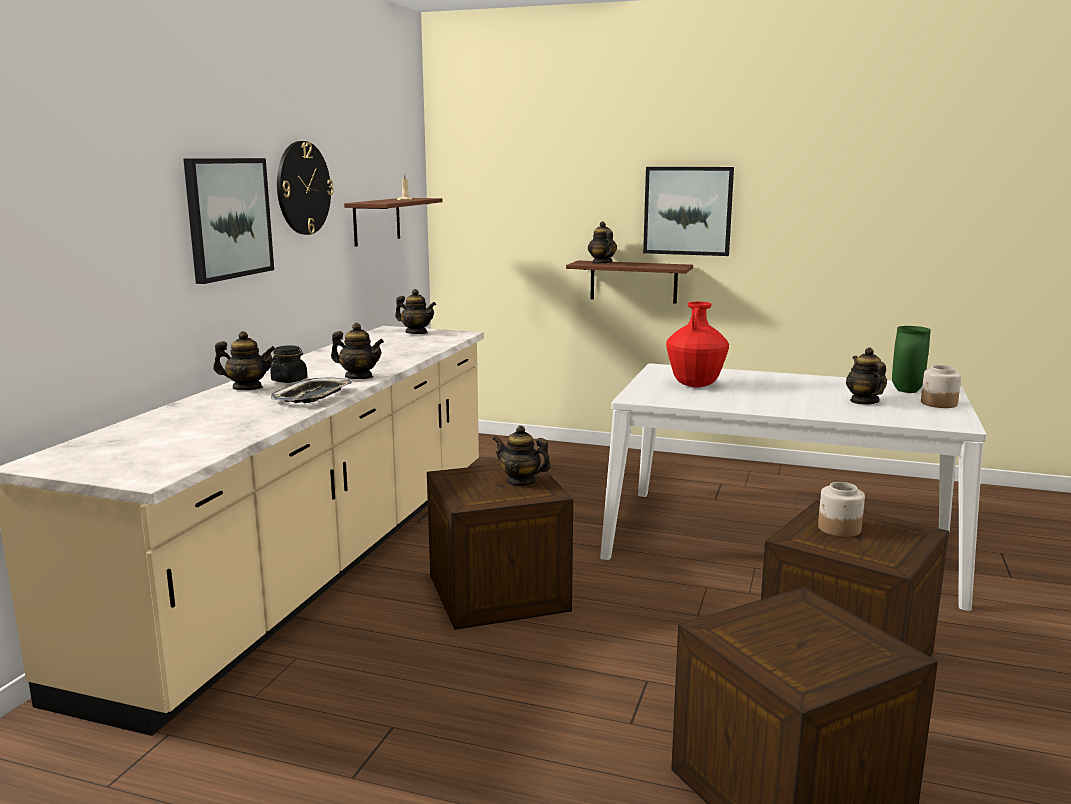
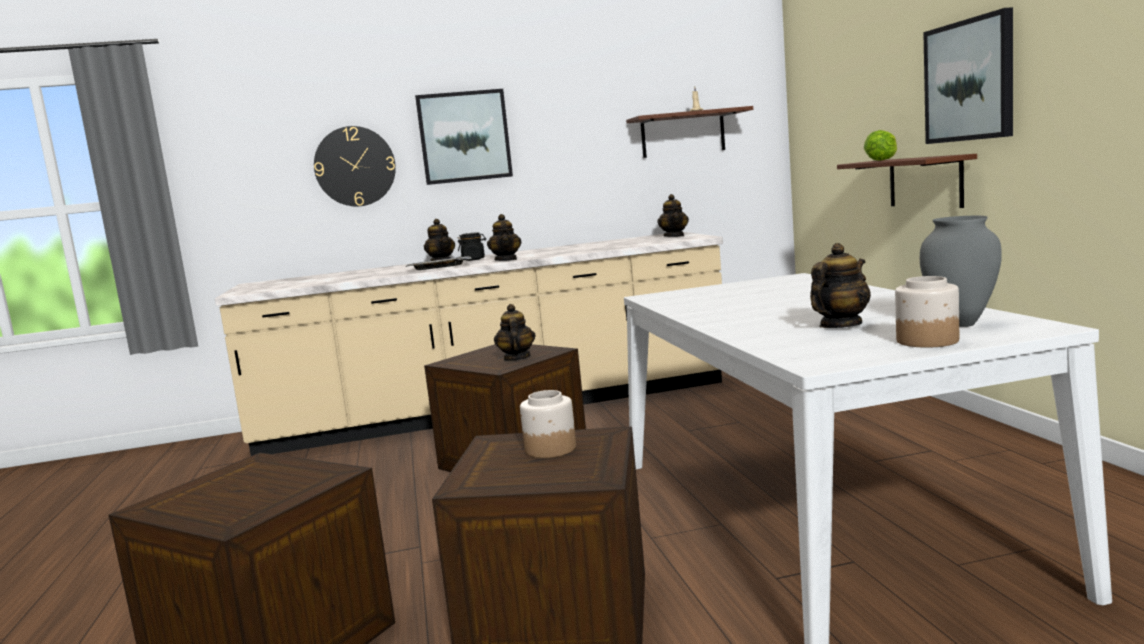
camera: 60 degrees right, 5 degrees down
(303, 188) = (563, 109): wall clock -> wall clock (355, 166)
(601, 263) = (882, 160): teapot -> lettuce
(695, 385) = (748, 292): red vase -> none
(907, 391) = (961, 324): green vase -> grey vase

